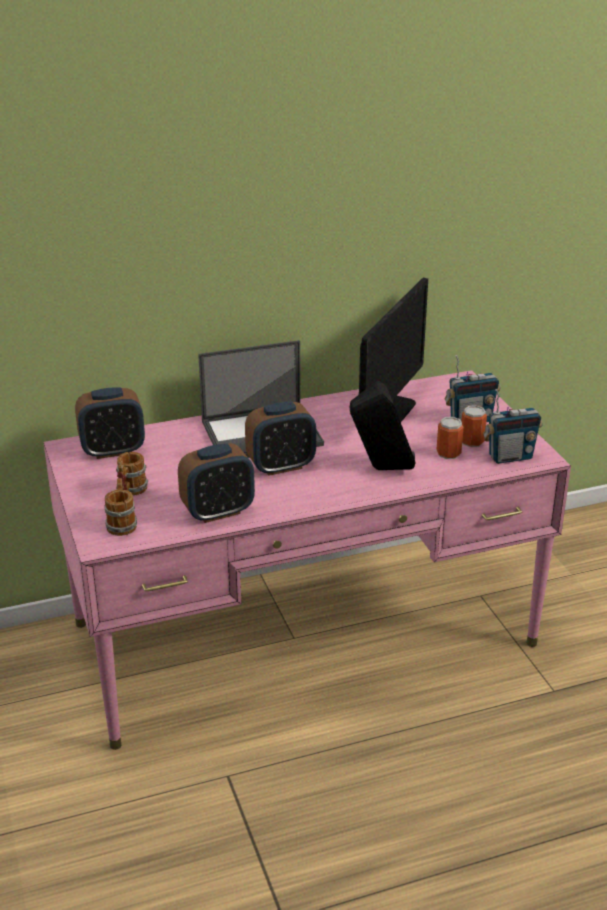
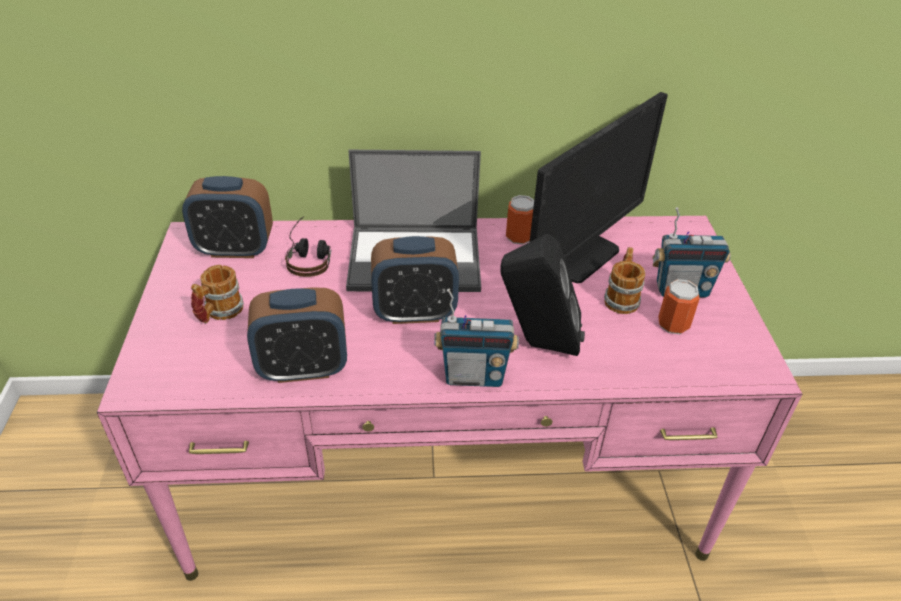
camera: 15 degrees right, 10 degrees up
(122, 523) = (181, 360): mug -> mug (621, 297)
(177, 445) = (309, 256): none -> headphones
(448, 453) = (635, 337): can -> can (519, 237)
(510, 457) = (718, 360): radio -> radio (474, 376)

